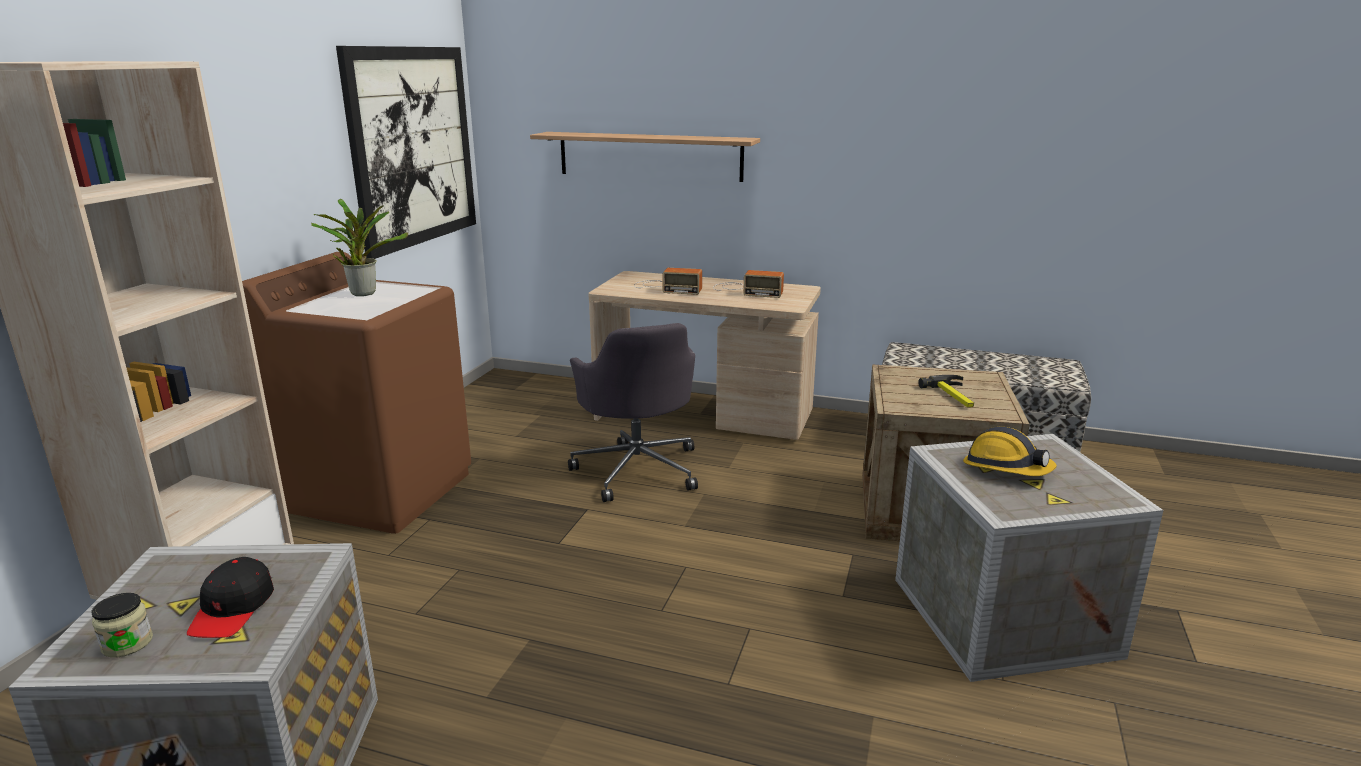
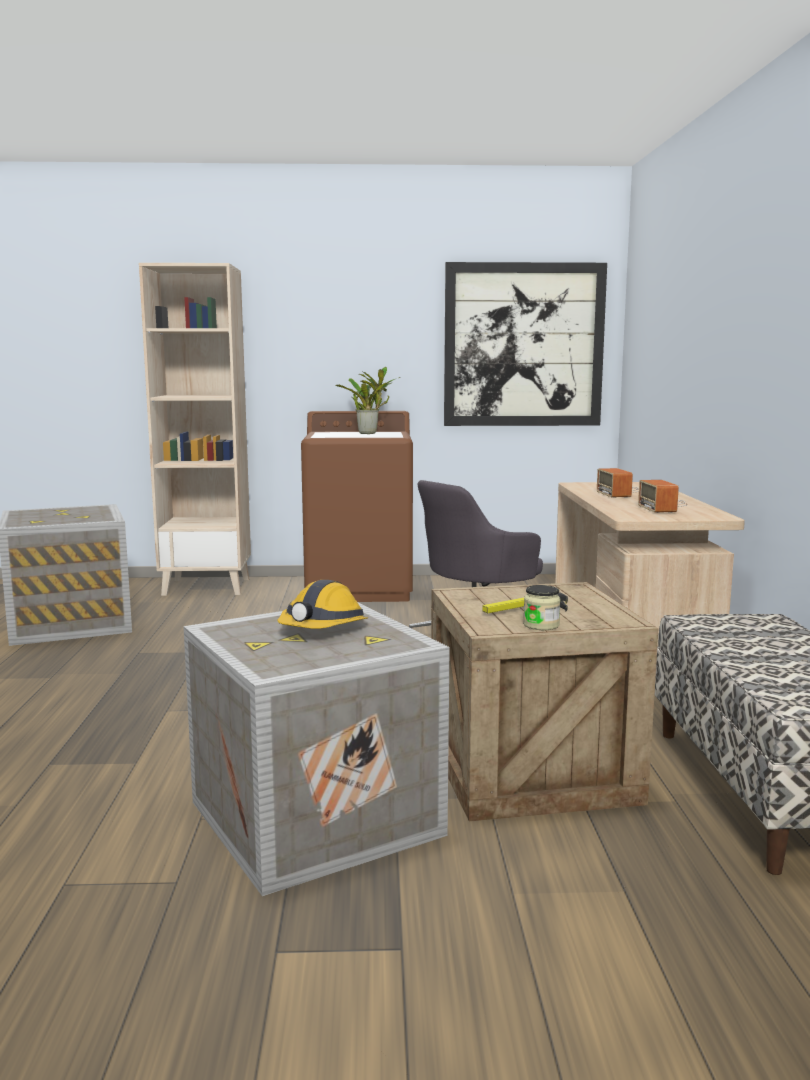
camera: 70 degrees right, 10 degrees down
(127, 643) = (31, 514): jar -> jar (541, 625)
(233, 609) = (57, 518): black cap -> none
(649, 156) = (681, 357): shelf -> none

